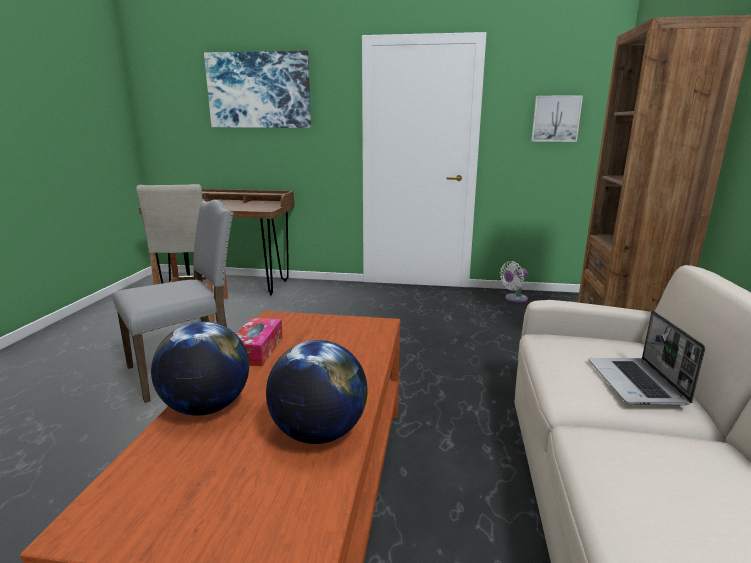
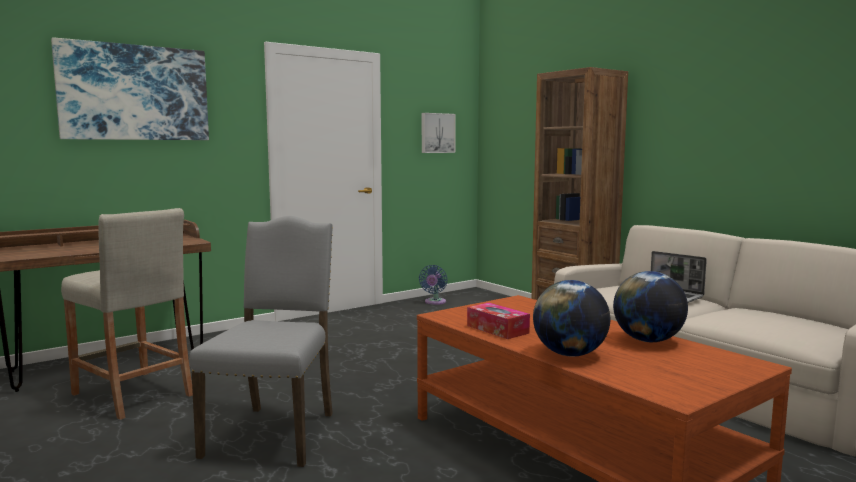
camera: 45 degrees left, 10 degrees down
(514, 299) = (434, 302): white fan -> blue fan

